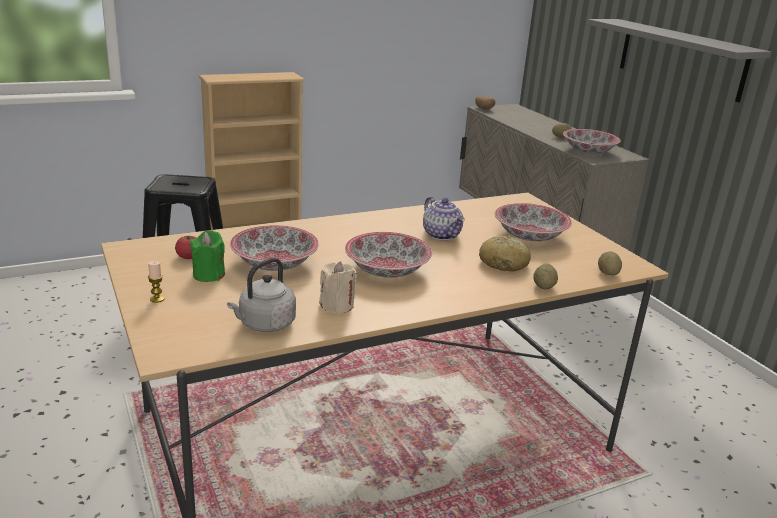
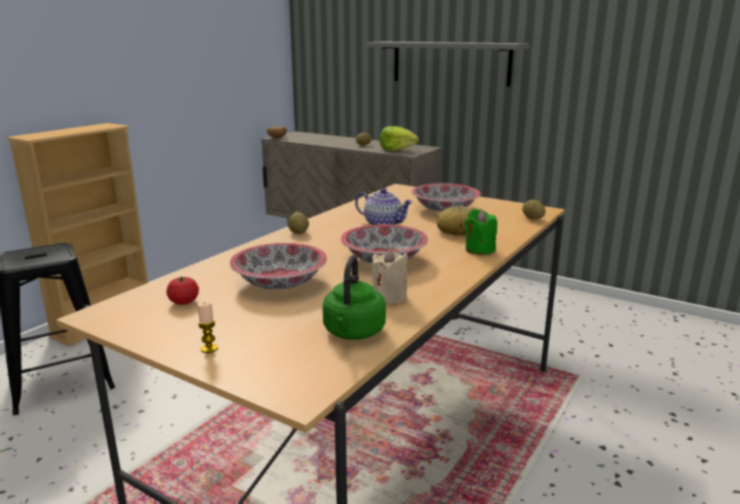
camera: 30 degrees left, 5 degrees down
(209, 275) = (230, 311): green candle -> green candle (479, 250)
(264, 325) = (353, 333): grey kettle -> green kettle
(544, 287) = (510, 238): potato -> potato (298, 232)
(588, 151) = (397, 149): bowl -> lettuce

